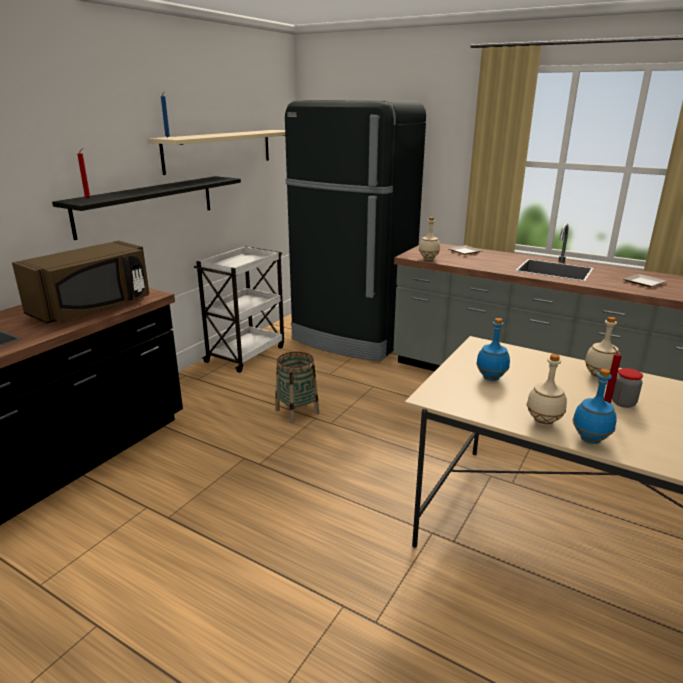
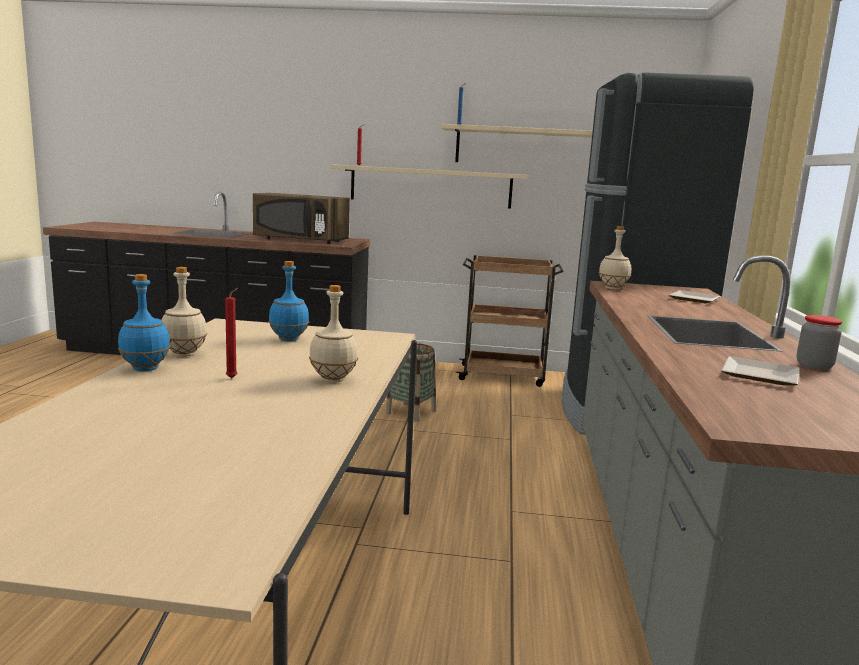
camera: 65 degrees right, 10 degrees down
(147, 205) = (430, 186): black shelf -> beige shelf
(246, 353) = (503, 376): white cart -> brown cart
(623, 403) = (251, 386): jar -> jar (814, 366)

